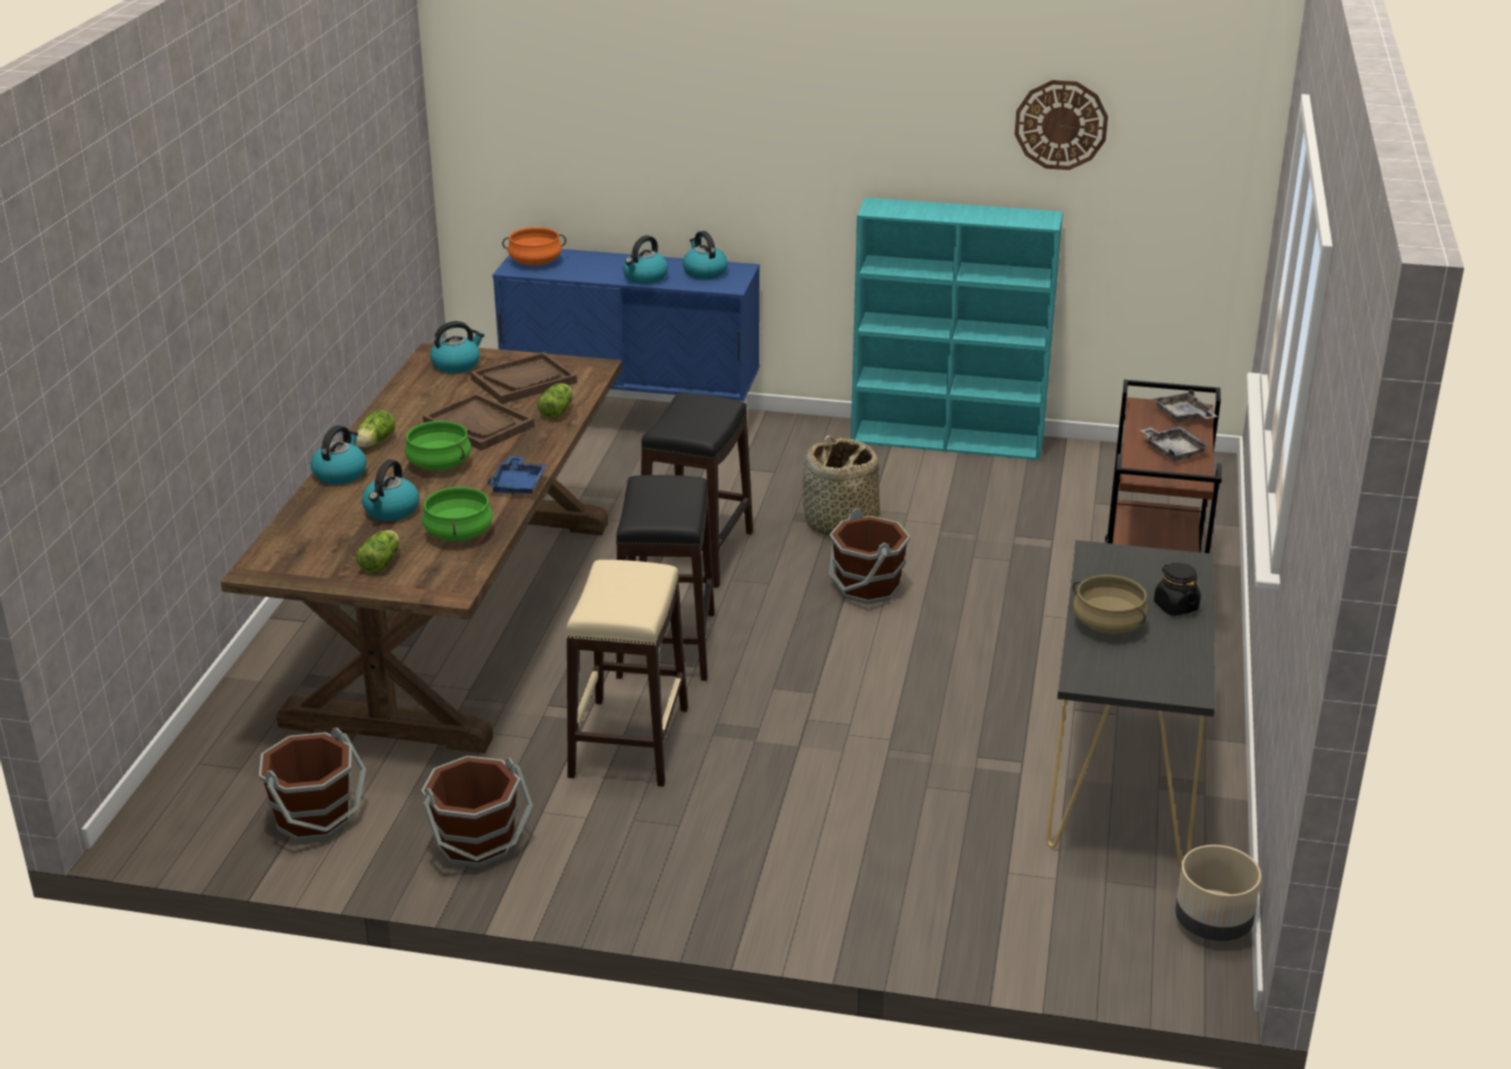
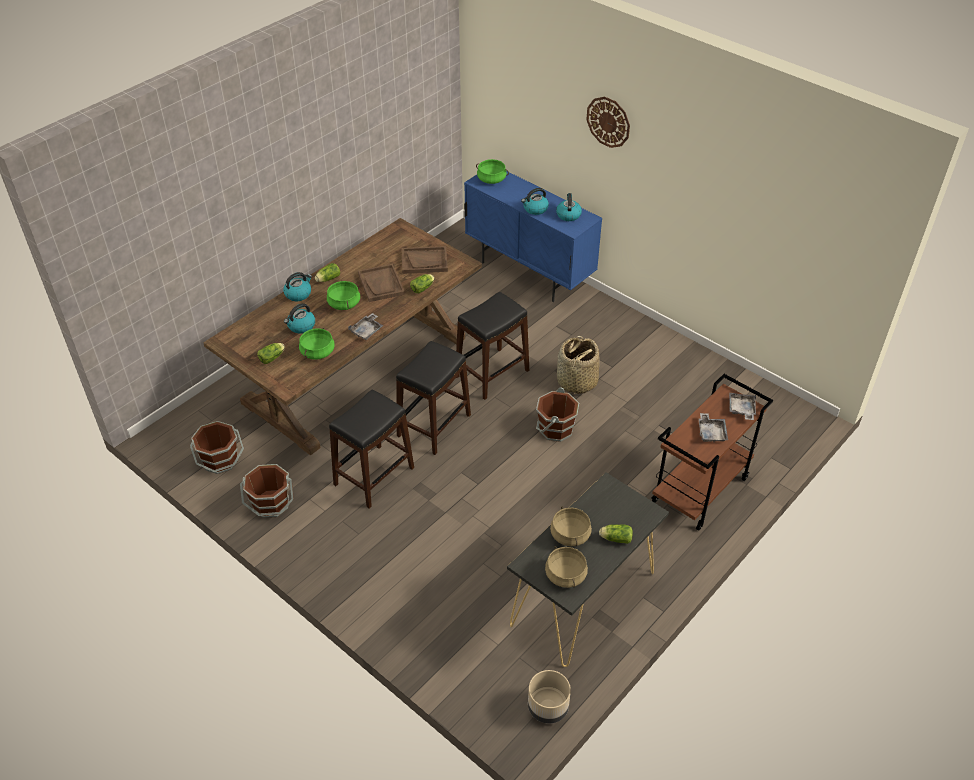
camera: 30 degrees right, 15 degrees up
(457, 365) = (403, 239): kettle -> none
(518, 484) = (367, 331): blue tray -> grey tray
(535, 261) = (491, 179): orange cooking pot -> green cooking pot
(630, 742) = (374, 476): beige stool -> black stool
(949, 440) = (679, 346): turquoise bookcase -> none
(1061, 124) = (765, 203): wall clock -> wall clock (608, 122)
(1154, 670) = (565, 575): none -> beige cooking pot
(1175, 606) = (615, 538): black jar -> lettuce

